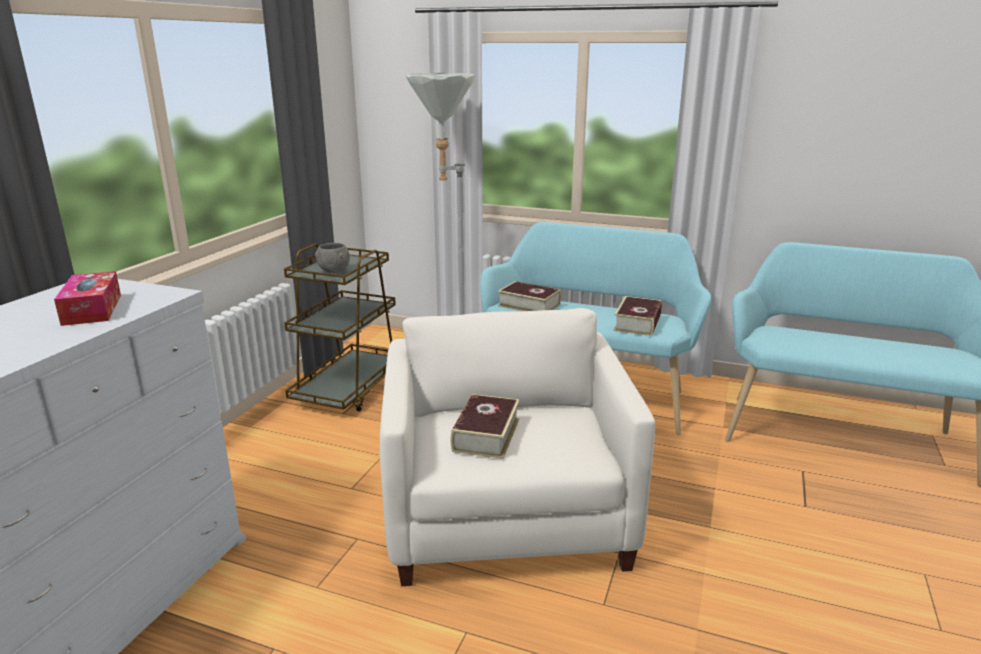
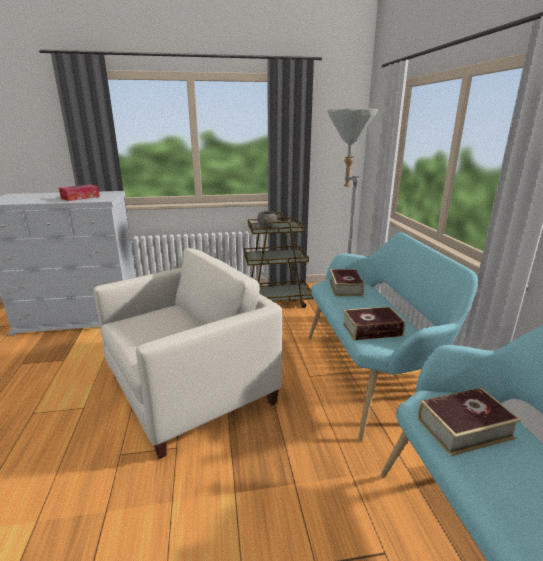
camera: 60 degrees right, 0 degrees up
(486, 435) = (155, 323): book -> book (464, 428)

